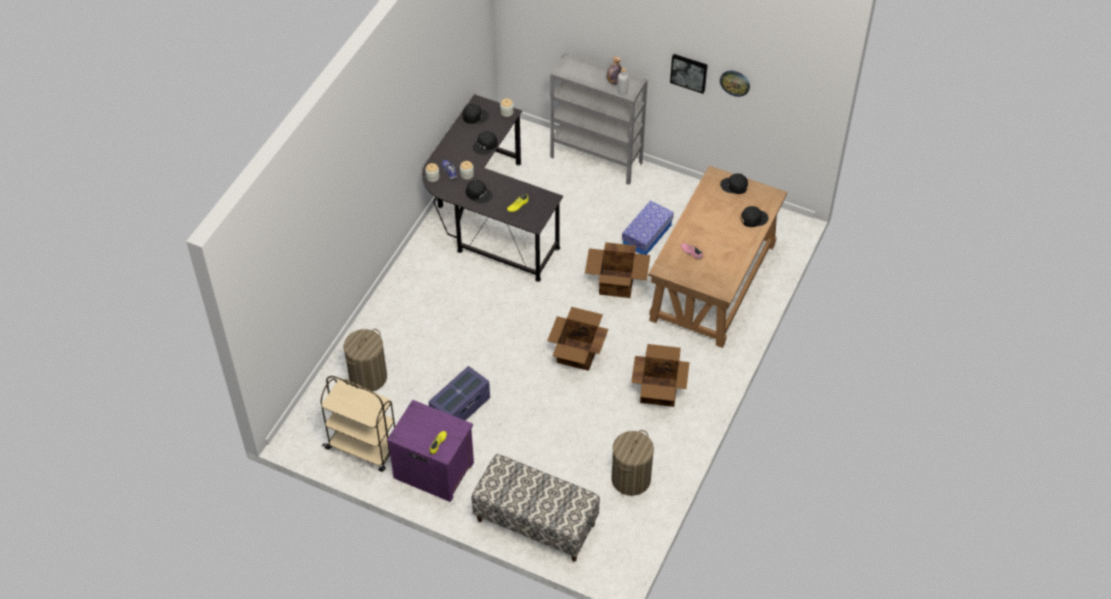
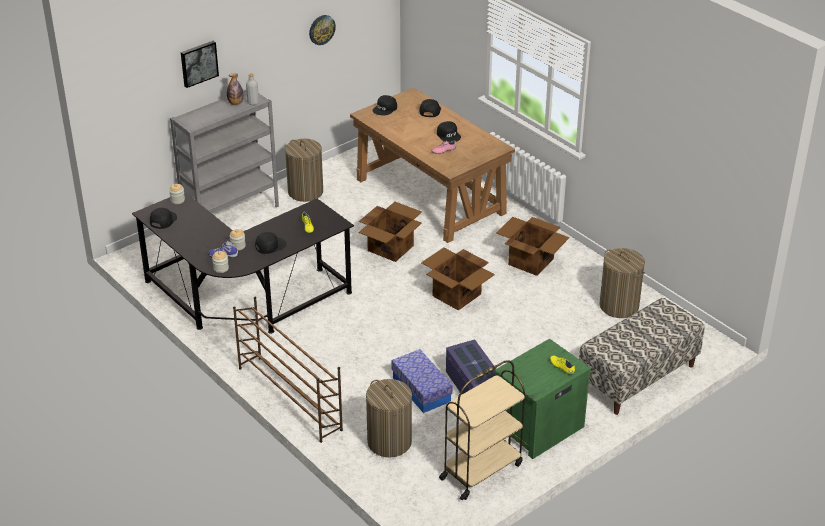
camera: 65 degrees left, 15 degrees down
(387, 295) = (289, 398): none -> brown shoe rack
(433, 469) = (537, 427): purple nightstand -> green nightstand
(485, 145) = (209, 224): black cap -> black cap (449, 135)
(647, 235) = (347, 214): storage box -> storage box (421, 389)
(661, 193) = (305, 192): none -> laundry basket
(689, 72) = (282, 49): picture -> picture (198, 63)

